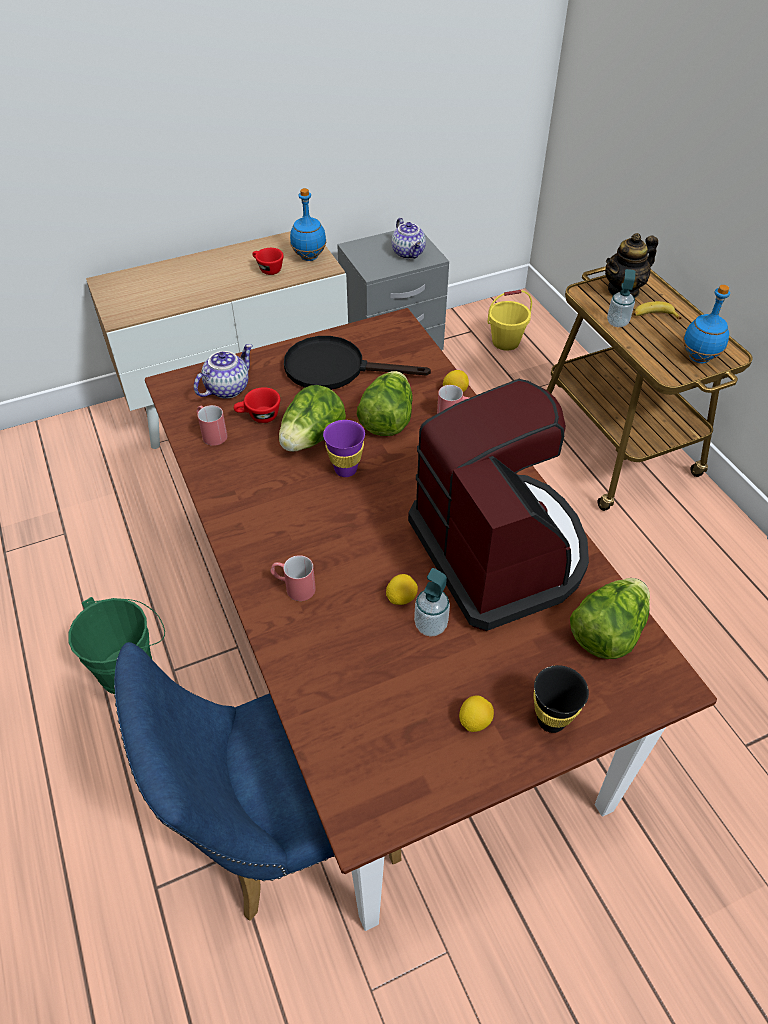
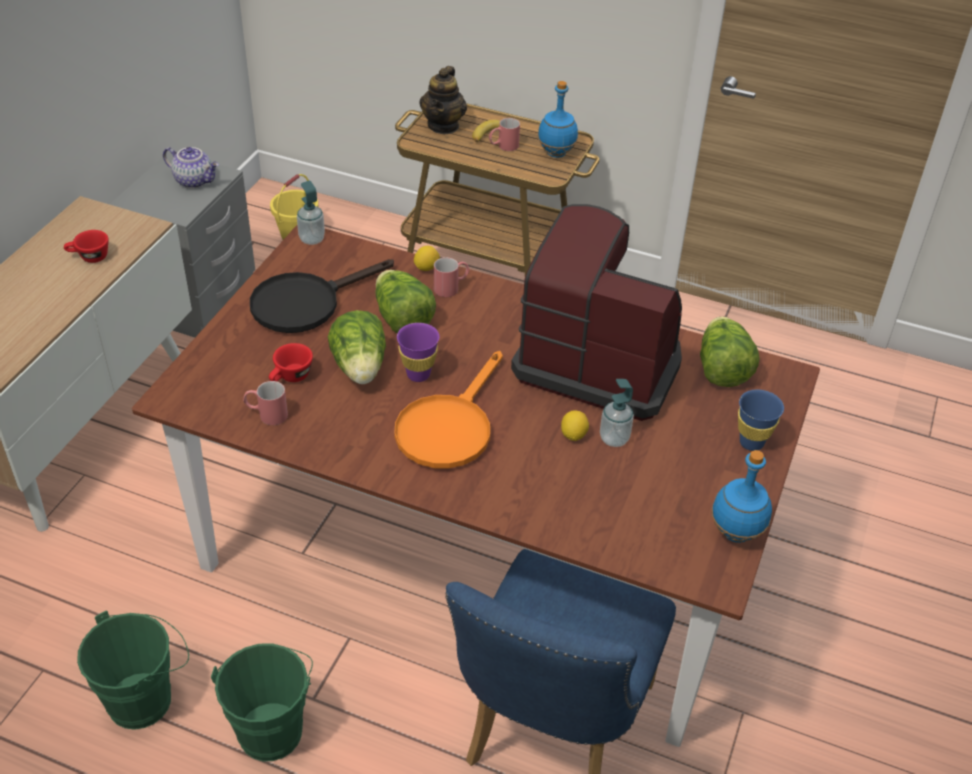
camera: 45 degrees left, 5 degrees down
(91, 593) = (146, 698): none -> green bucket
(227, 388) = (228, 371): teapot -> none
(293, 587) = (490, 479): red mug -> red mug (503, 147)
(308, 257) = (118, 226): blue bottle -> blue bottle (735, 533)
(316, 524) = (449, 427): none -> orange frying pan
(474, 721) = (711, 475): lemon -> none
(551, 720) = (751, 443): black cup -> blue cup
(617, 322) = (469, 154): soap dispenser -> soap dispenser (312, 239)

